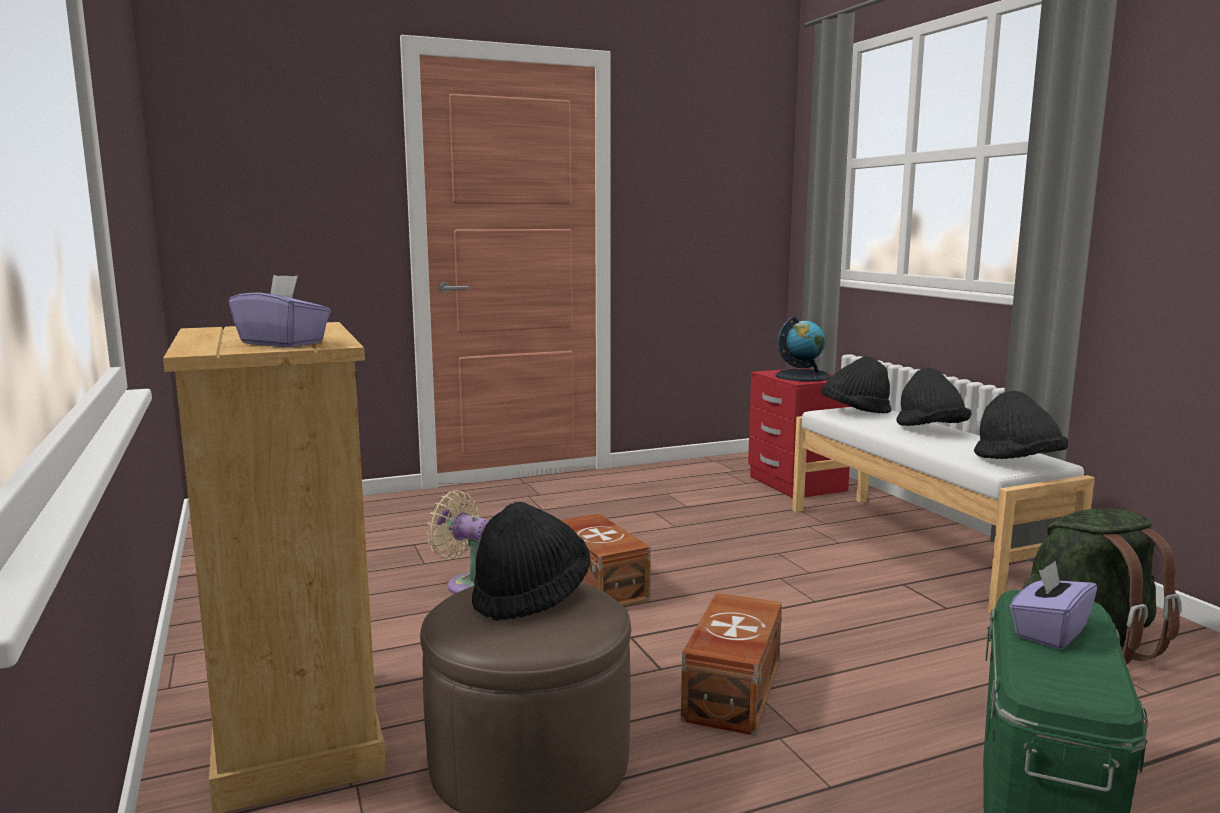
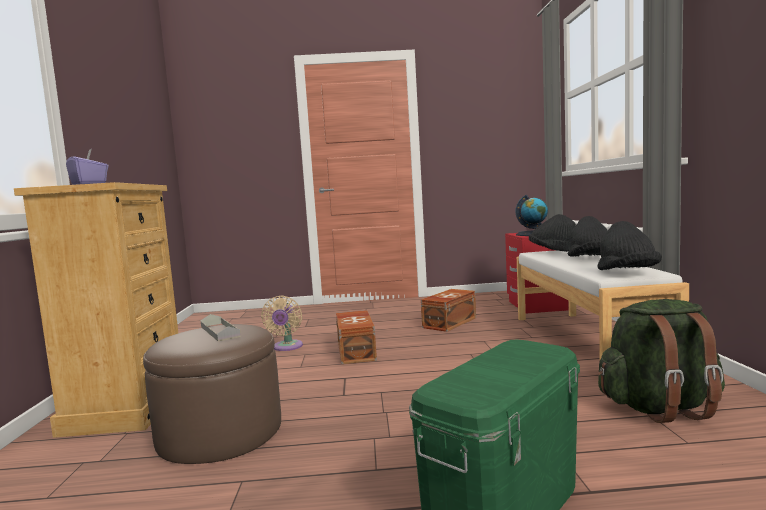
camera: 20 degrees right, 5 degrees down
(468, 584) = (287, 347): beige fan -> beige fan turned 135 degrees counterclockwise
(531, 596) = (220, 331): black hat -> grey tray
(730, 691) = (371, 410): brown storage box -> brown storage box (448, 322)
(1049, 632) = (500, 362): purple tissue box -> none

